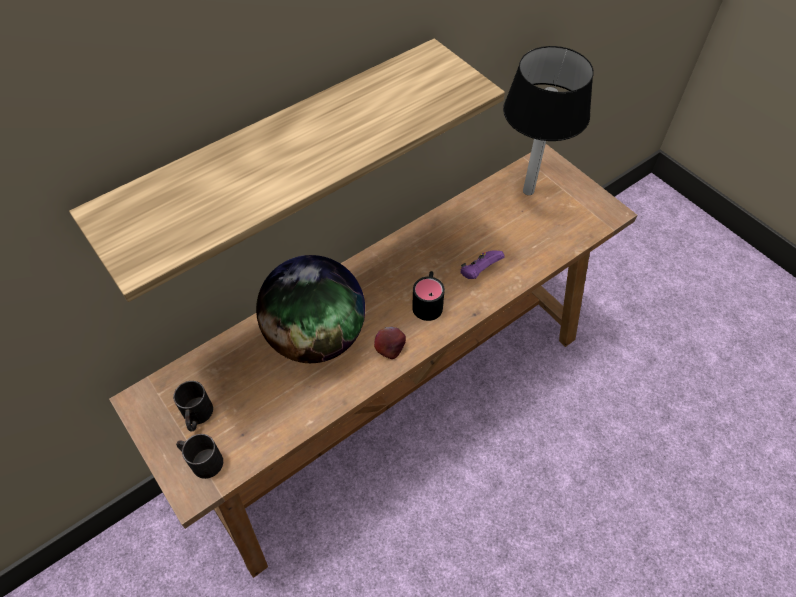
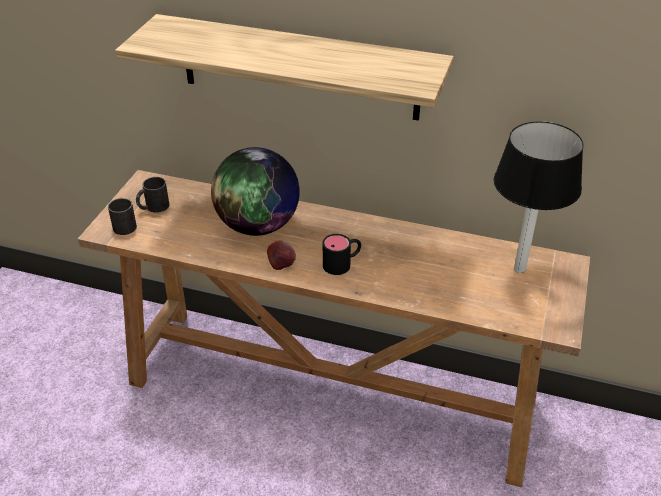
camera: 55 degrees right, 15 degrees down
(479, 272) = (400, 277): purple game controller -> none

